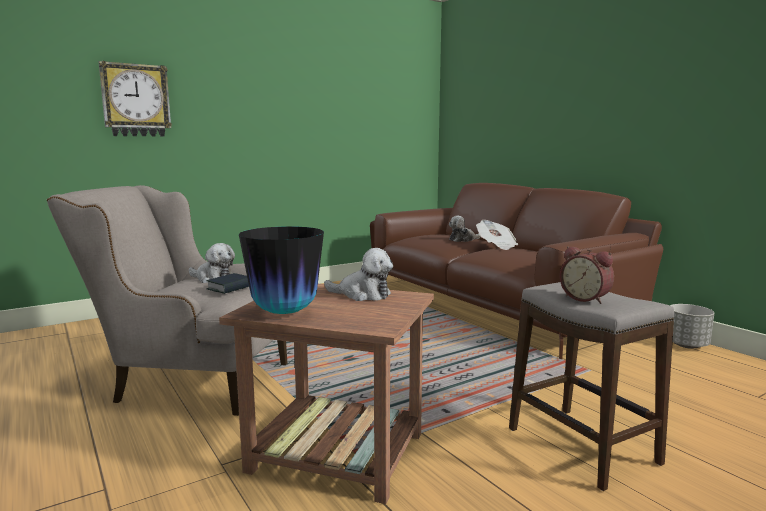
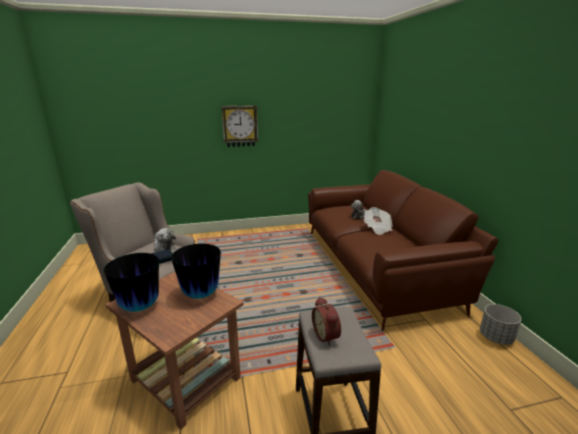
camera: 20 degrees right, 10 degrees up
(136, 100) = (160, 116): wall clock -> wall clock (240, 126)
(362, 294) = (200, 294): plush toy -> vase

